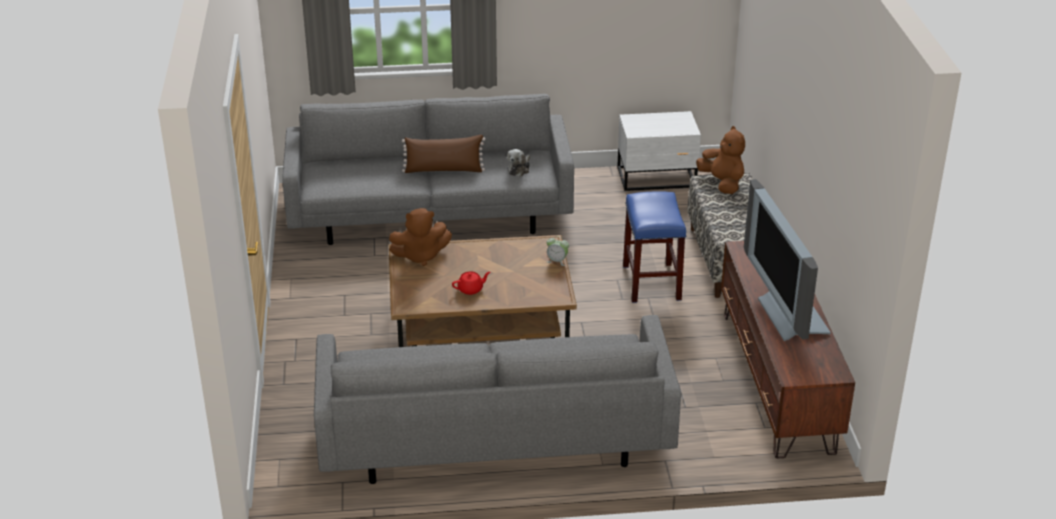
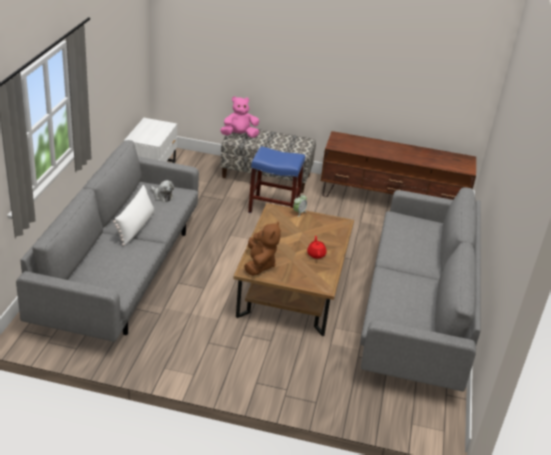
camera: 75 degrees left, 0 degrees up
(444, 170) = (135, 227): brown pillow -> white pillow
(722, 183) = (239, 135): brown plush toy -> pink plush toy
(788, 317) = (412, 155): television -> none

